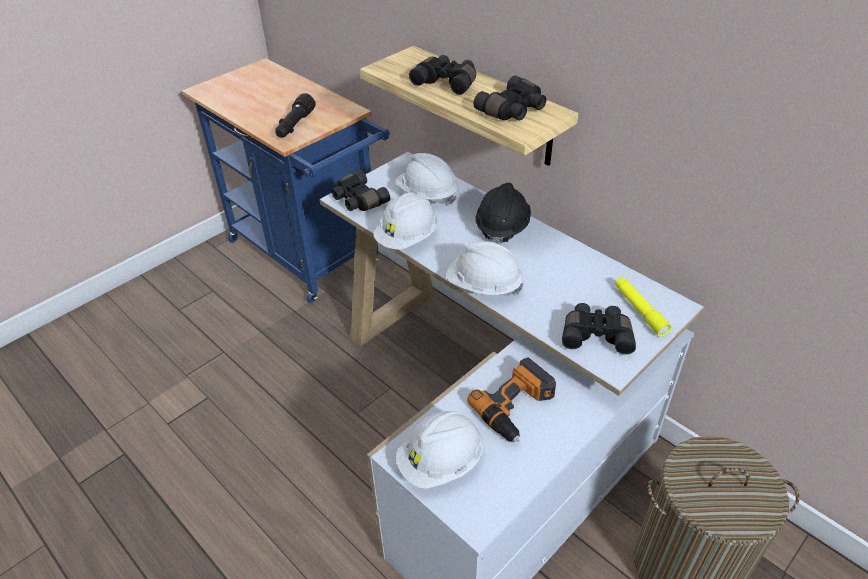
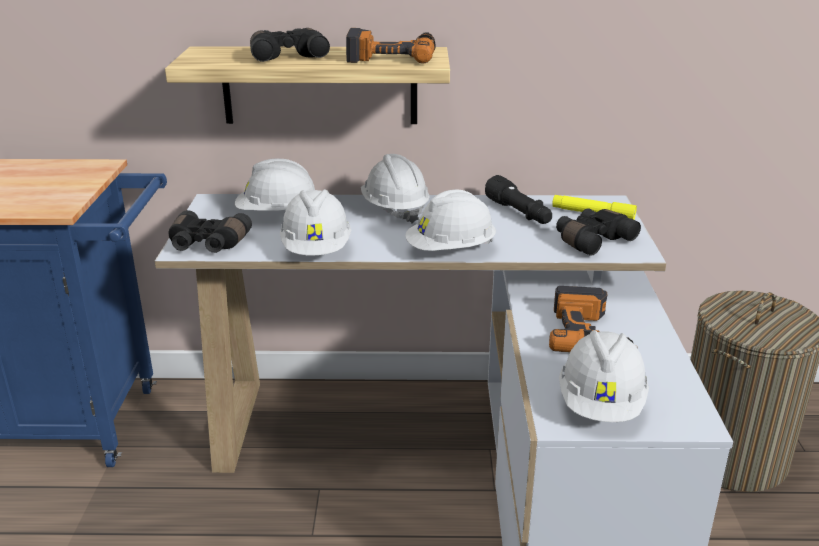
camera: 45 degrees left, 15 degrees down
(295, 125) = (44, 195): black flashlight -> black flashlight (519, 213)
(502, 228) = (394, 210): black hard hat -> white hard hat
(513, 110) = (392, 56): black binoculars -> power drill

